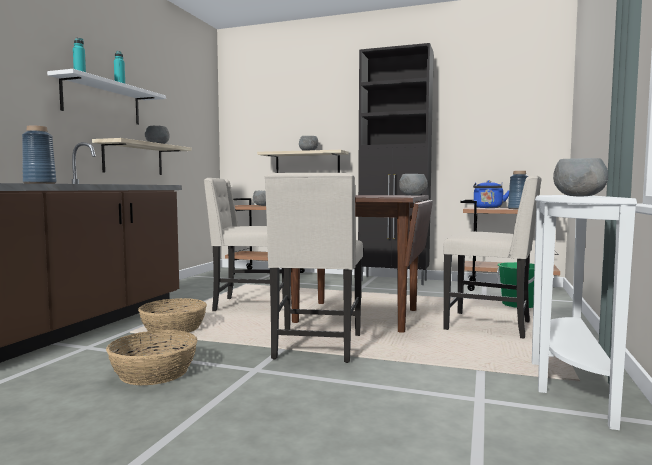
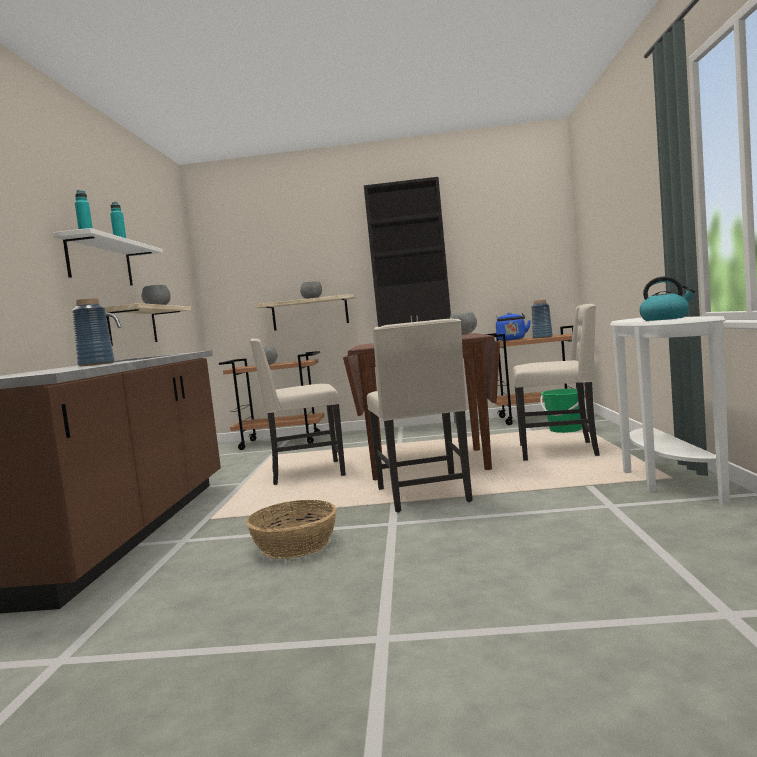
camera: 15 degrees left, 0 degrees up
(174, 329) = (256, 507): basket -> none
(578, 196) = (665, 319): grey bowl -> kettle

